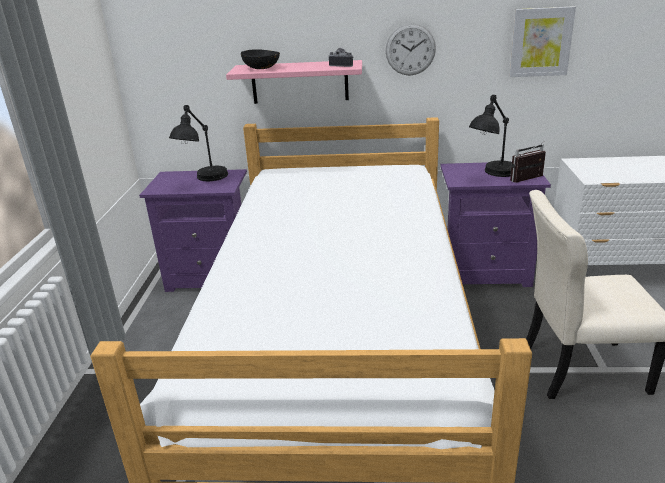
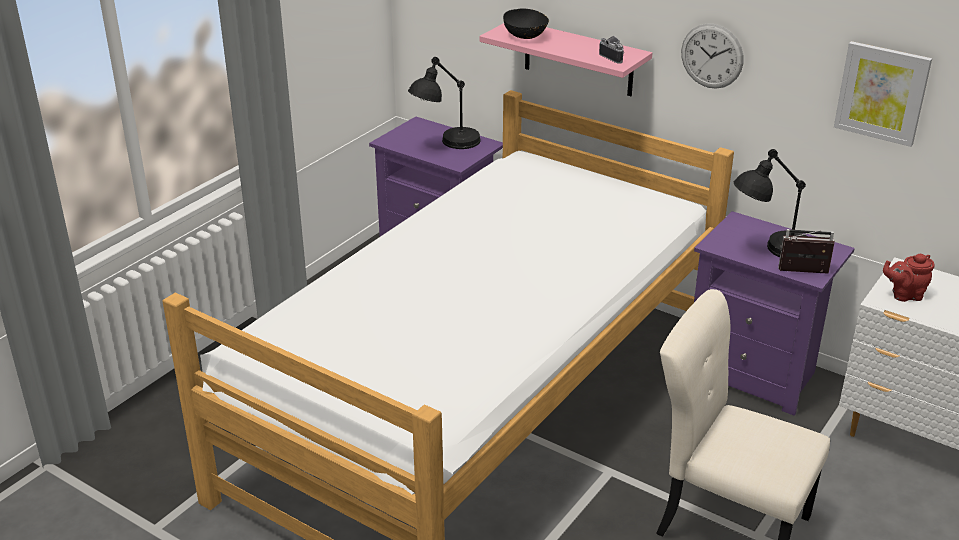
camera: 30 degrees right, 5 degrees up
(597, 173) = (904, 295): none -> red teapot

